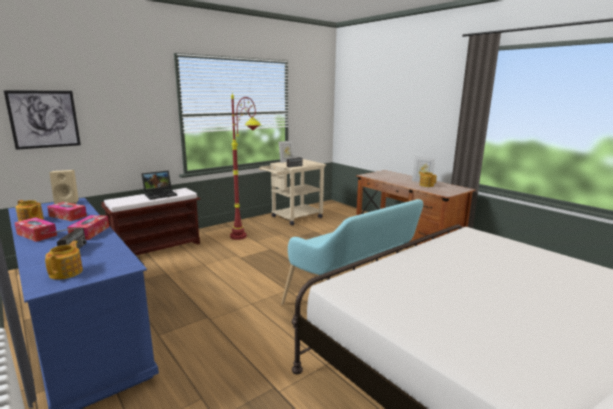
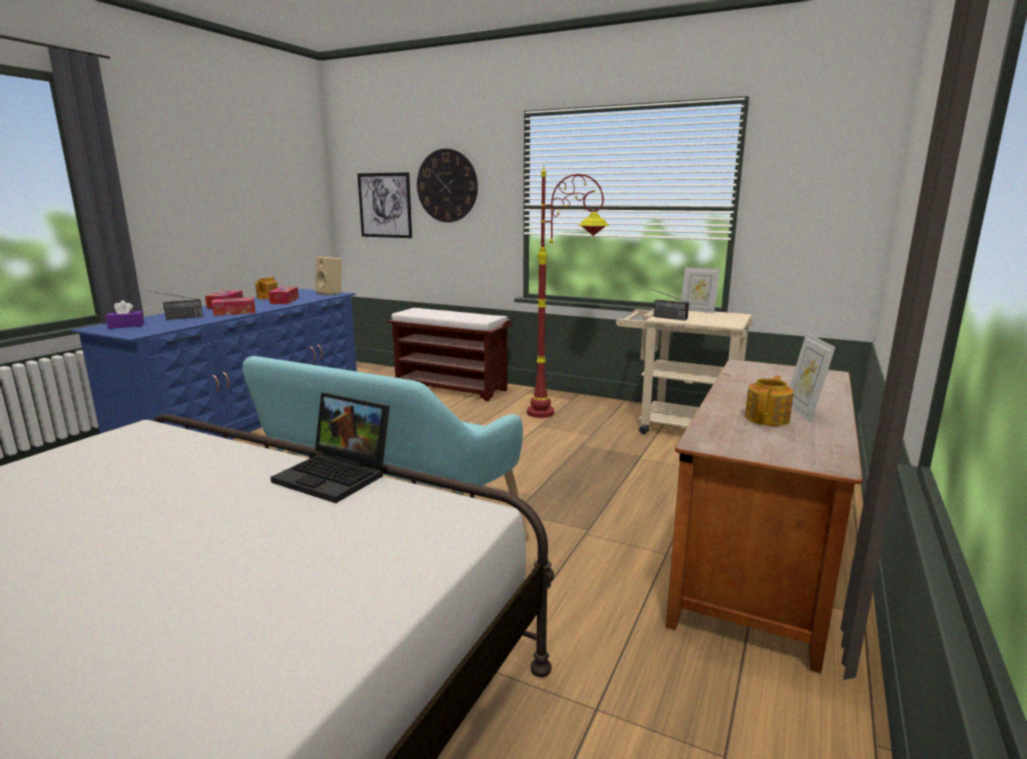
camera: 65 degrees right, 0 degrees up
(67, 272) = (126, 326): teapot -> purple tissue box
(113, 102) = (447, 186): none -> wall clock
(161, 194) = (459, 315): laptop -> laptop (337, 475)

